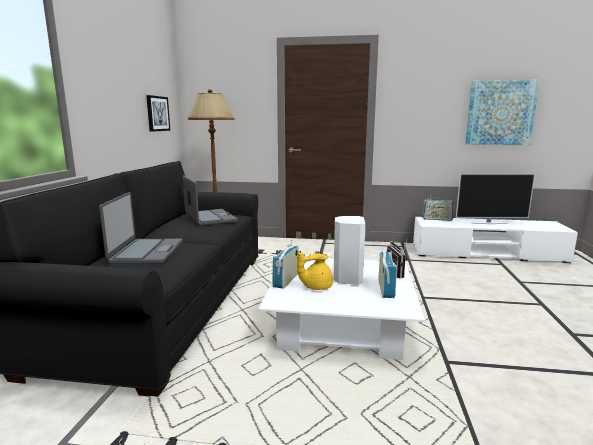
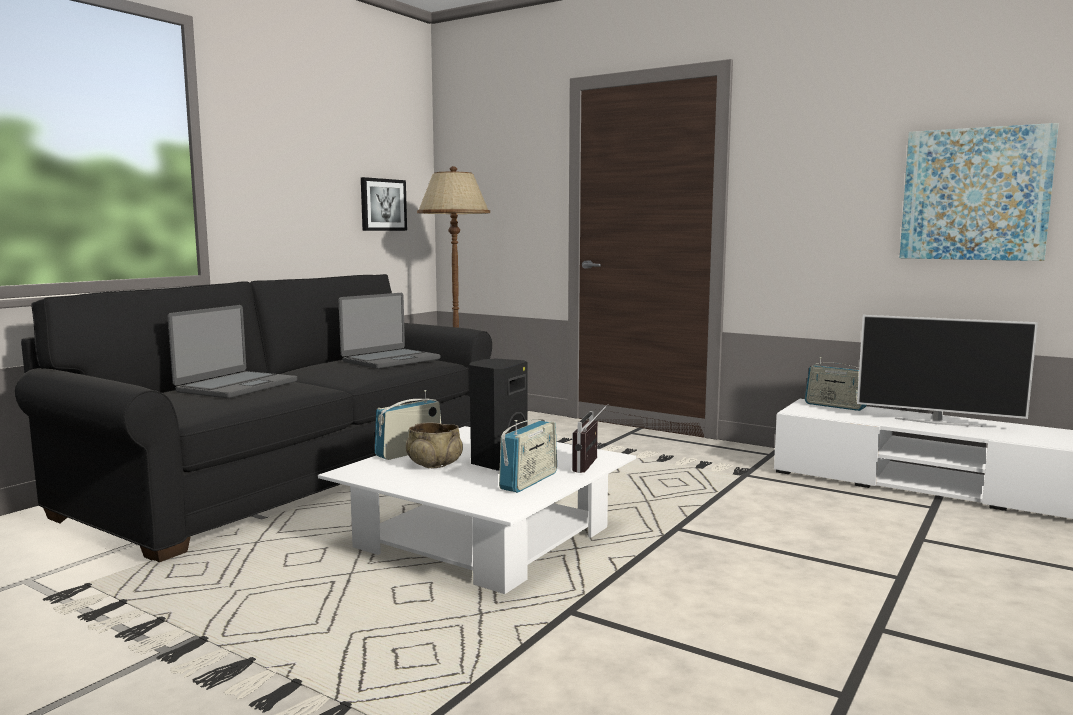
camera: 25 degrees right, 5 degrees down
(210, 218) = (390, 360): laptop -> laptop turned 45 degrees clockwise
(316, 287) = (434, 464): yellow teapot -> beige bowl
(347, 279) = (497, 462): white speaker -> black speaker

